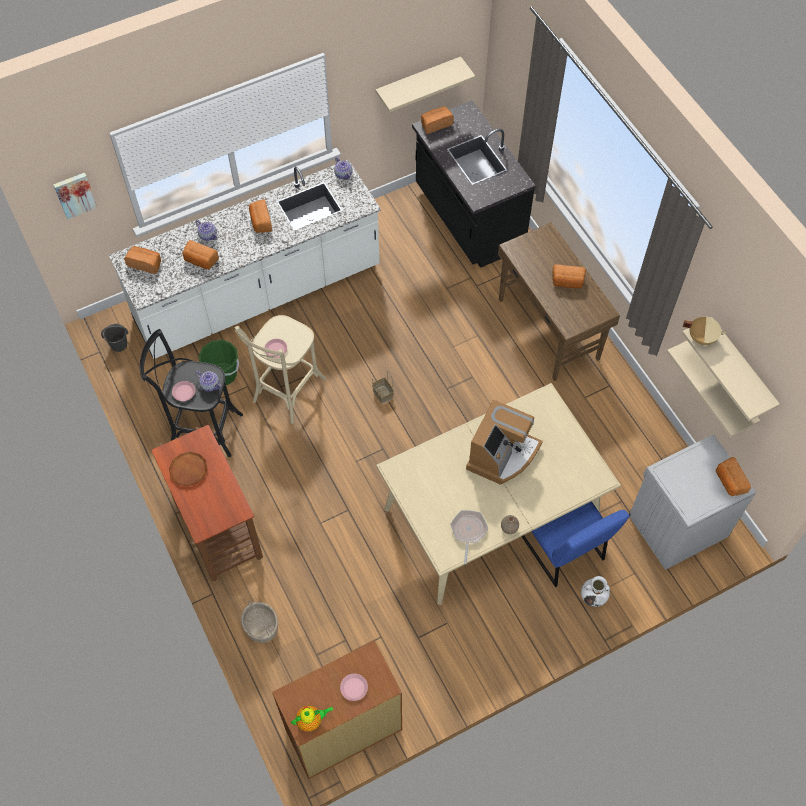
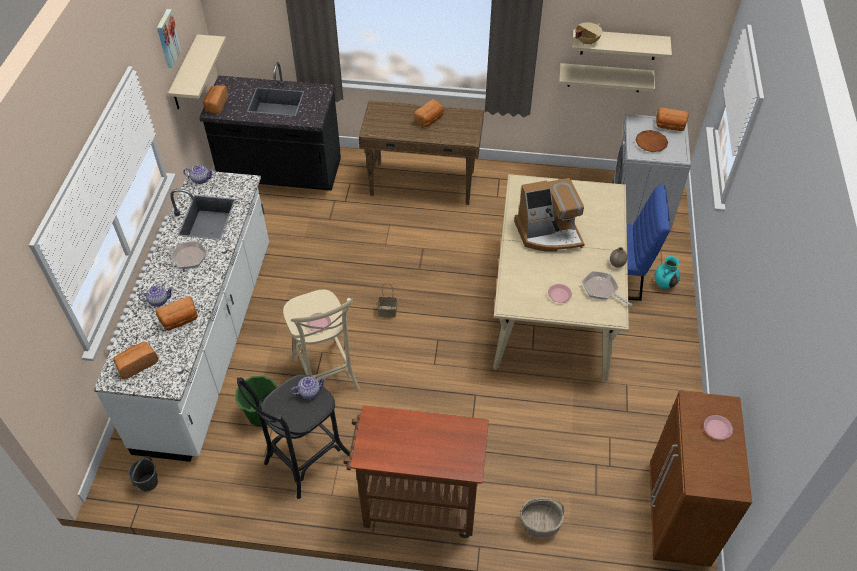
camera: 55 degrees left, 10 degrees down
(75, 194) = (31, 343): picture -> picture (167, 38)
(184, 392) = (298, 417): pink plate -> pink plate (559, 295)
(188, 470) = (399, 446): brown plate -> brown plate (651, 143)
(260, 222) = (187, 256): bread -> frying pan
(311, 720) = (732, 478): teapot -> none
(502, 455) = (548, 233): coffee machine -> coffee machine turned 105 degrees clockwise
(593, 597) = (664, 283): white vase -> turquoise vase

